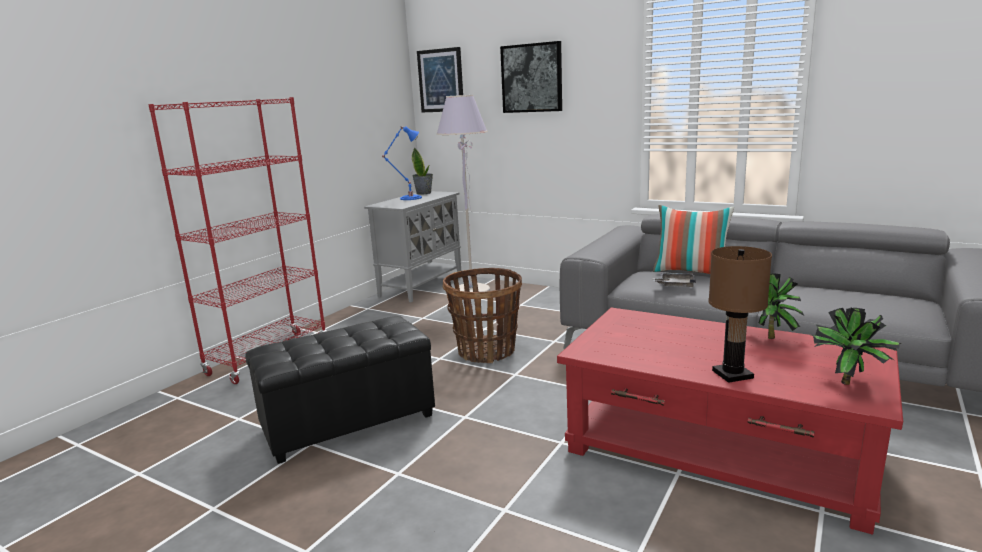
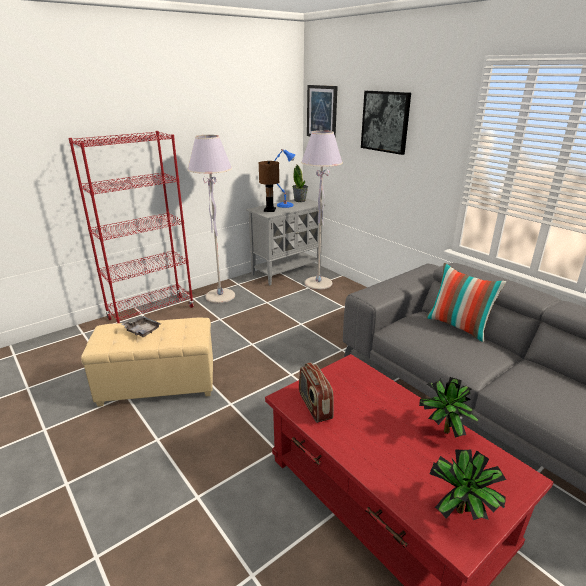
camera: 20 degrees right, 10 degrees up
(348, 422) = (158, 385): black ottoman -> beige ottoman
(355, 324) = (220, 297): none -> grey floor lamp
(486, 351) = (287, 346): basket -> none
(621, 350) = (314, 406): none -> radio
(675, 285) = (430, 339): grey tray -> grey tray (142, 330)
(731, 374) = (373, 464): brown table lamp -> brown table lamp (269, 210)

